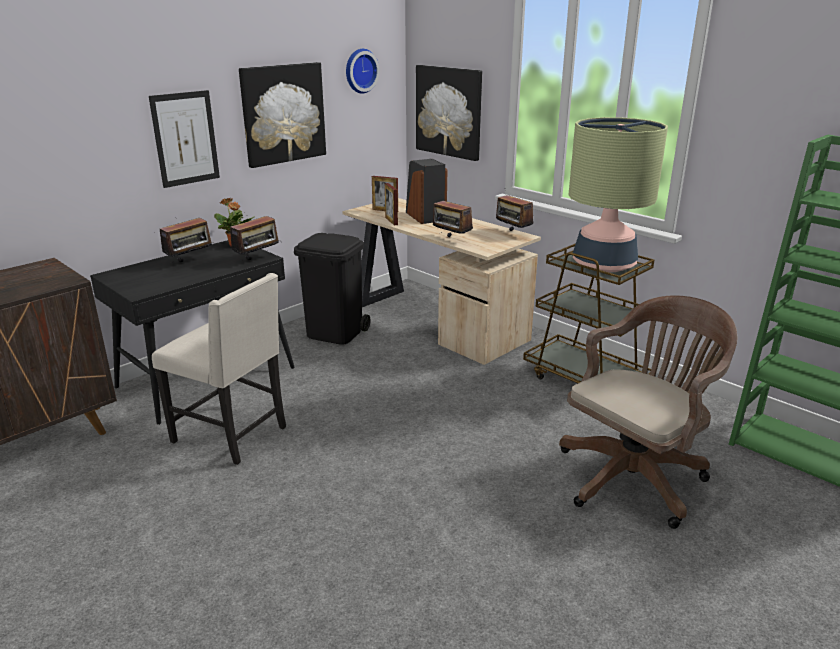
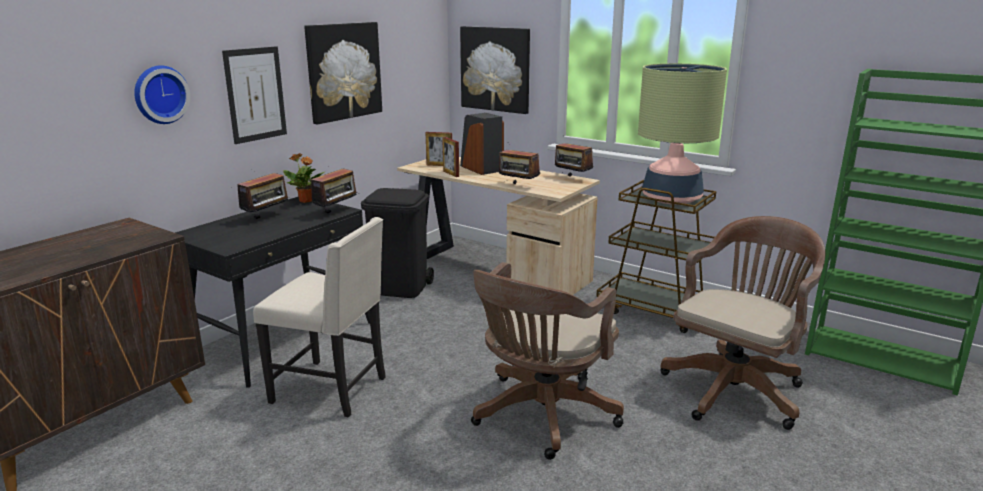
camera: 10 degrees left, 5 degrees down
(360, 71) = (409, 31): wall clock -> wall clock (160, 94)
(420, 484) = (541, 416): none -> brown office chair

